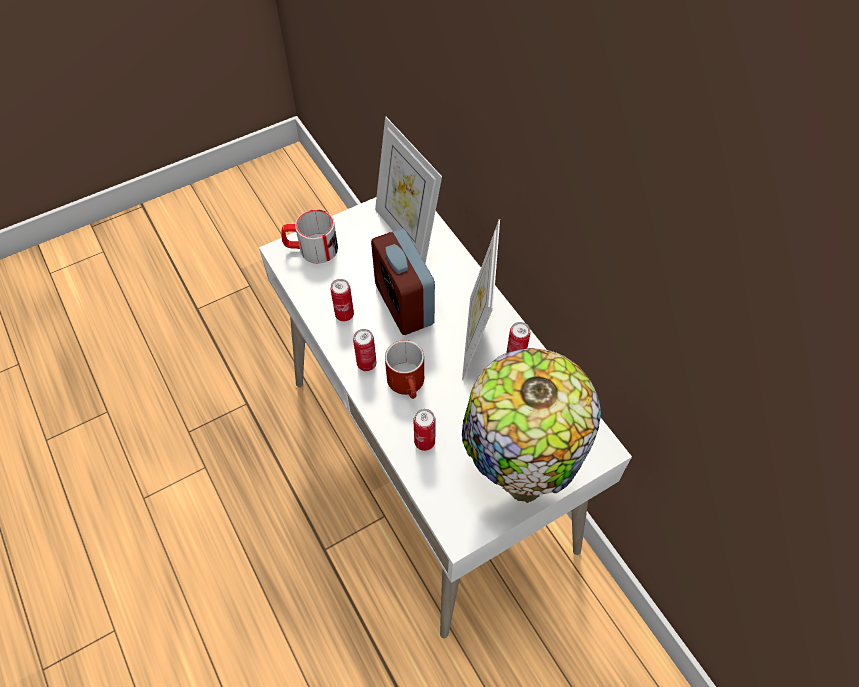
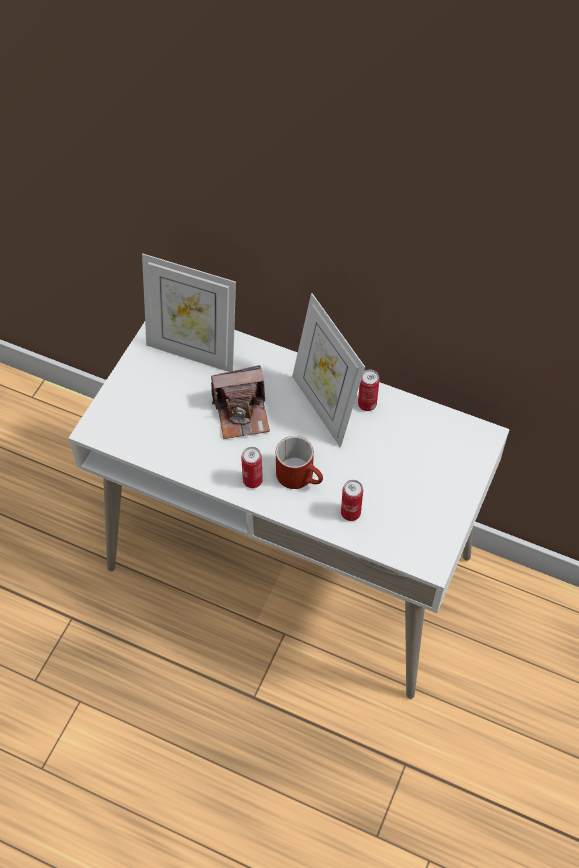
camera: 35 degrees left, 0 degrees up
(311, 249) = (119, 412): mug -> none
(344, 315) = (198, 451): can -> none
(404, 304) = (242, 413): alarm clock -> camera
(517, 475) = (439, 494): table lamp -> none

